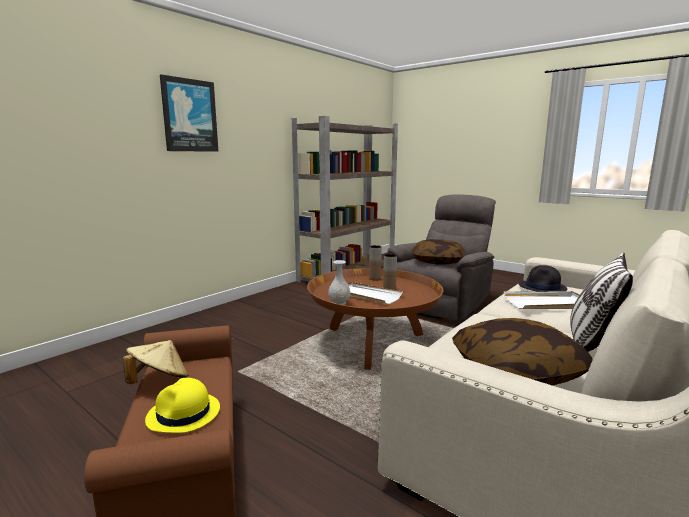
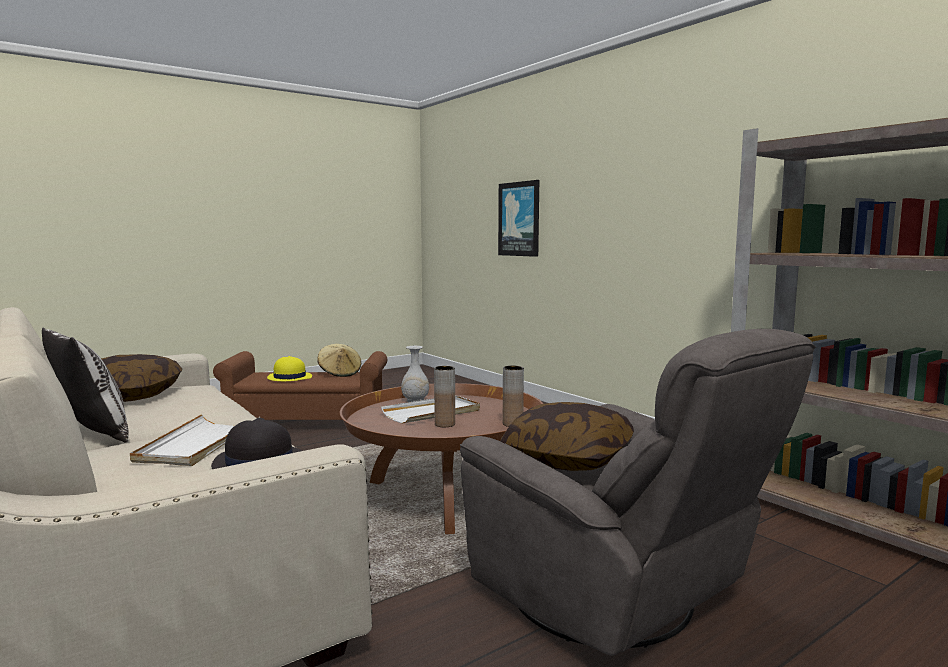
camera: 105 degrees right, 5 degrees down
(189, 115) = (618, 170): picture -> picture (519, 219)

